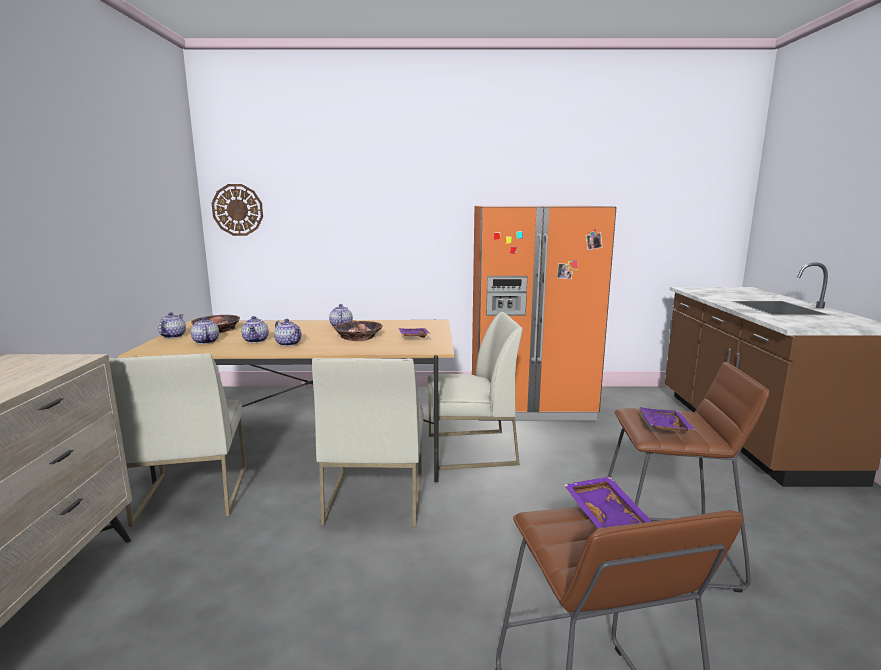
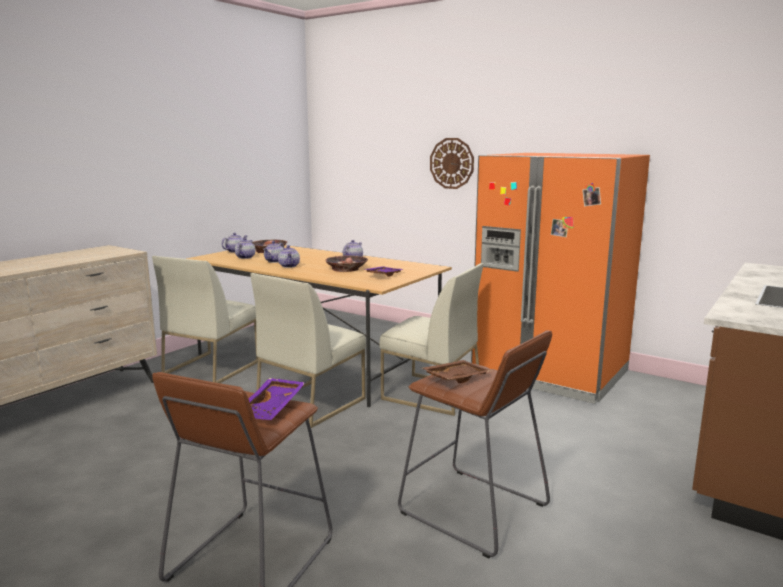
camera: 35 degrees right, 0 degrees up
(237, 210) = (332, 153): wall clock -> wall clock (452, 163)
(662, 427) = (455, 378): purple tray -> brown tray

